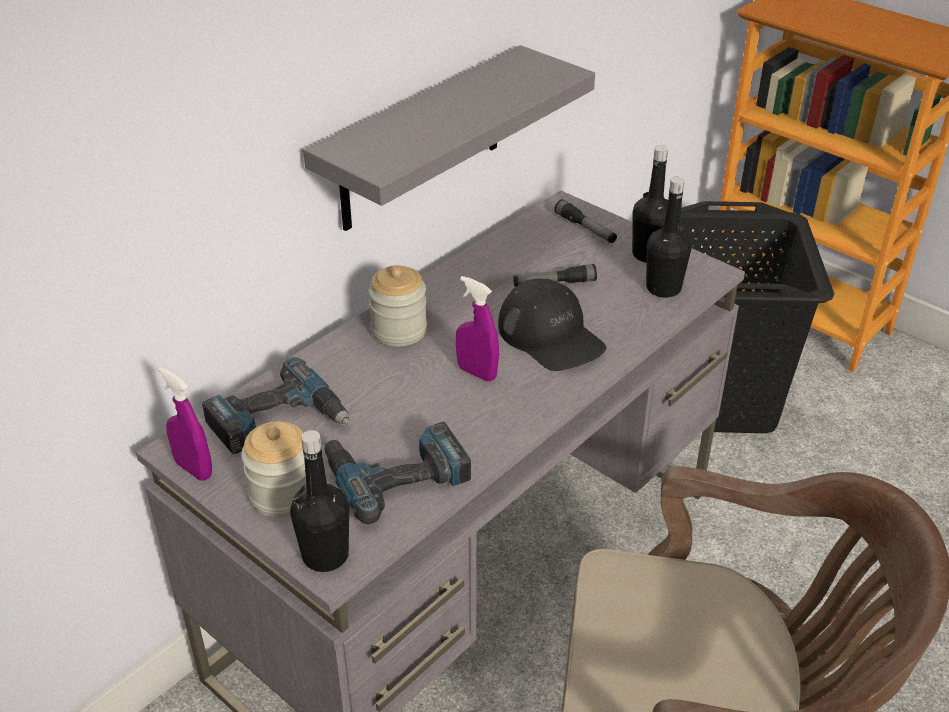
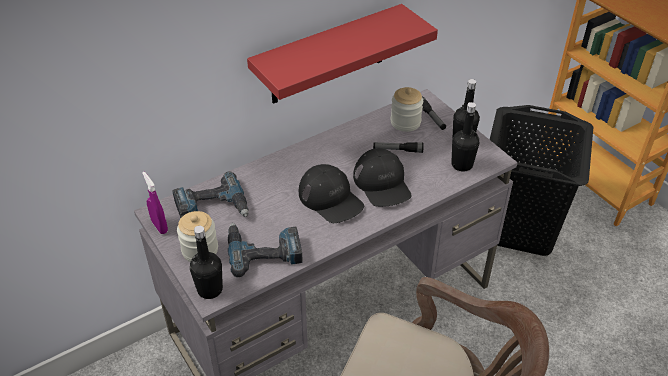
camera: 15 degrees right, 5 degrees up
(399, 330) = (297, 164): jar -> jar (405, 122)
(421, 140) = (328, 55): grey shelf -> red shelf
(477, 373) = (330, 199): purple spray bottle -> black cap

